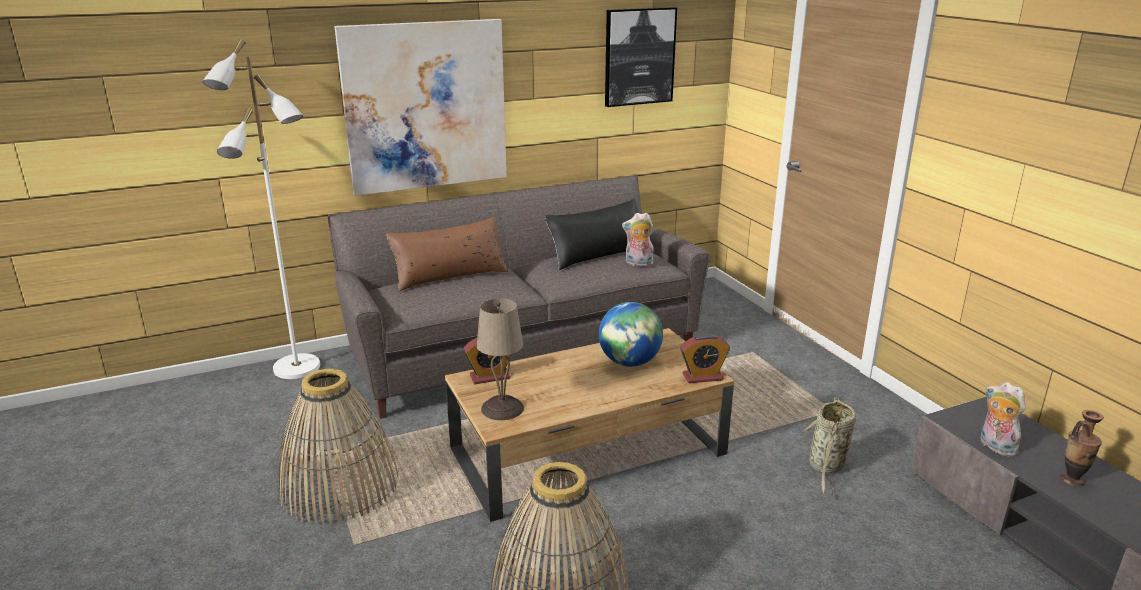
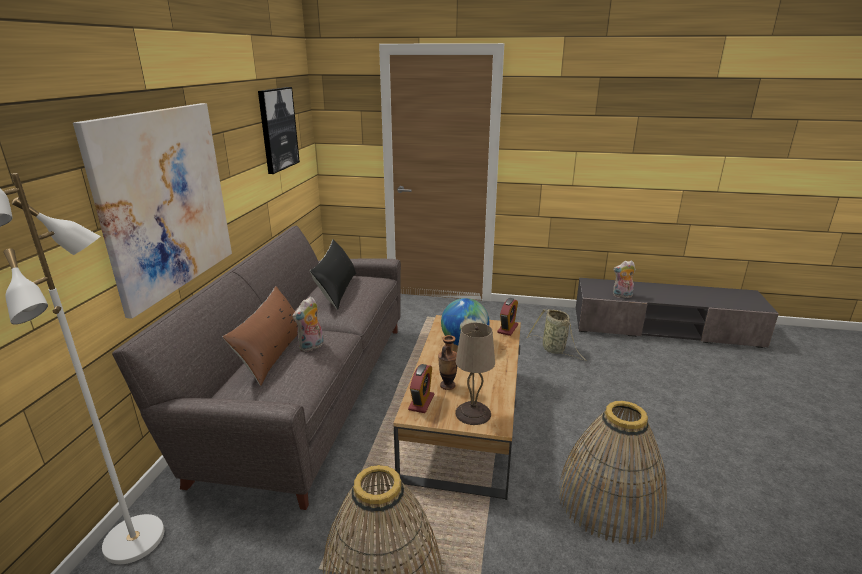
camera: 55 degrees left, 0 degrees up
(638, 264) = (369, 284): plush toy -> plush toy (311, 347)
(1072, 480) = (657, 294): vase -> vase (447, 385)

